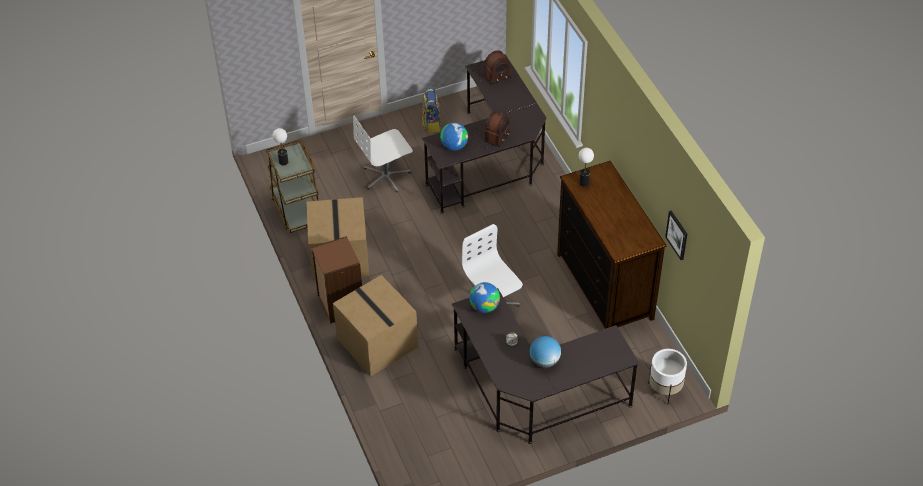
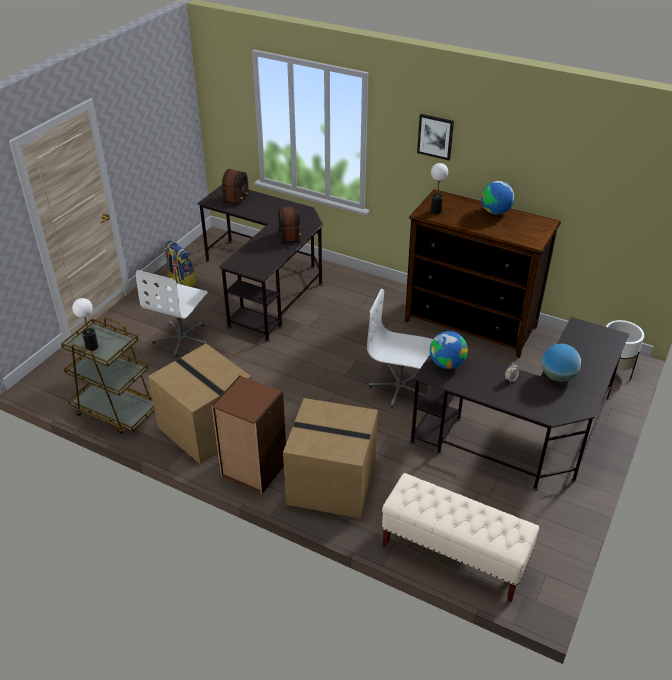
camera: 40 degrees left, 10 degrees down
(400, 433) = (453, 555): none -> beige bench
(454, 146) = (257, 259): globe -> globe (495, 212)
(677, 235) = (580, 197): picture -> picture (435, 136)

